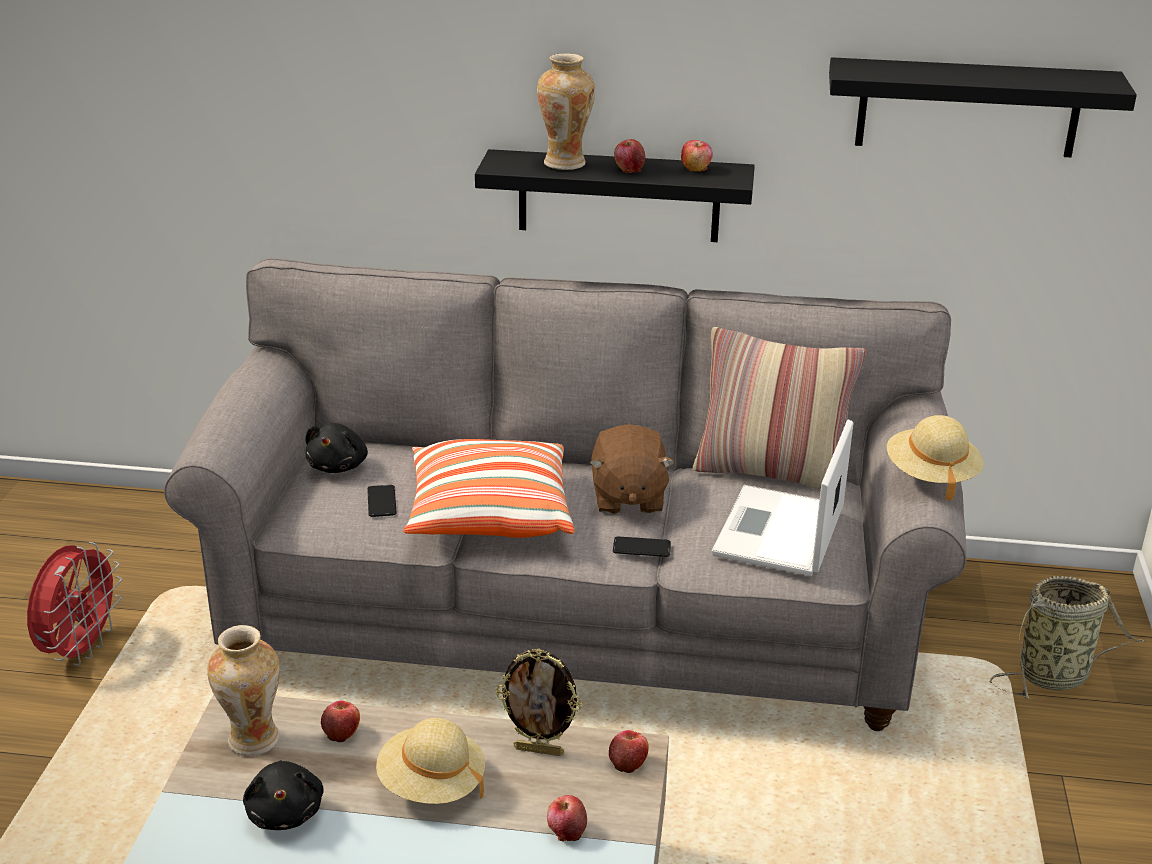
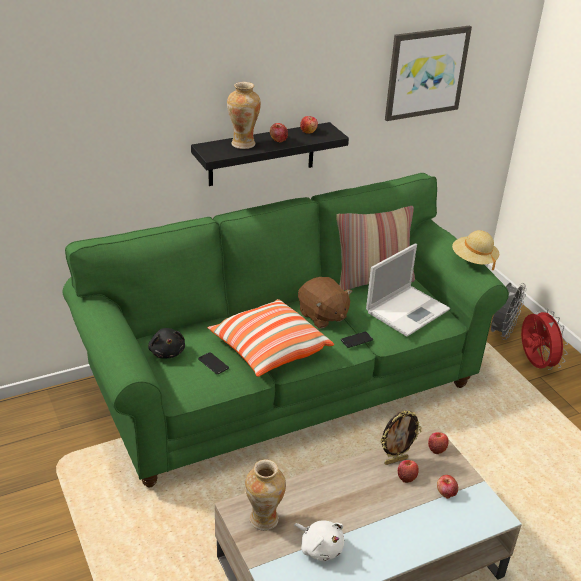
camera: 35 degrees left, 5 degrees up
(80, 649) = (42, 518): red fan -> red fan (534, 364)
(285, 812) = (320, 547): black plush toy -> white plush toy
(341, 732) = (301, 495): apple -> apple (406, 476)
(431, 785) = (369, 500): beige hat -> none
(574, 616) = (285, 386): grey sofa -> green sofa
(779, 533) = (408, 310): laptop -> laptop turned 120 degrees counterclockwise
(968, 107) = (426, 72): black shelf -> picture
(1057, 675) = (501, 332): basket -> grey fan

